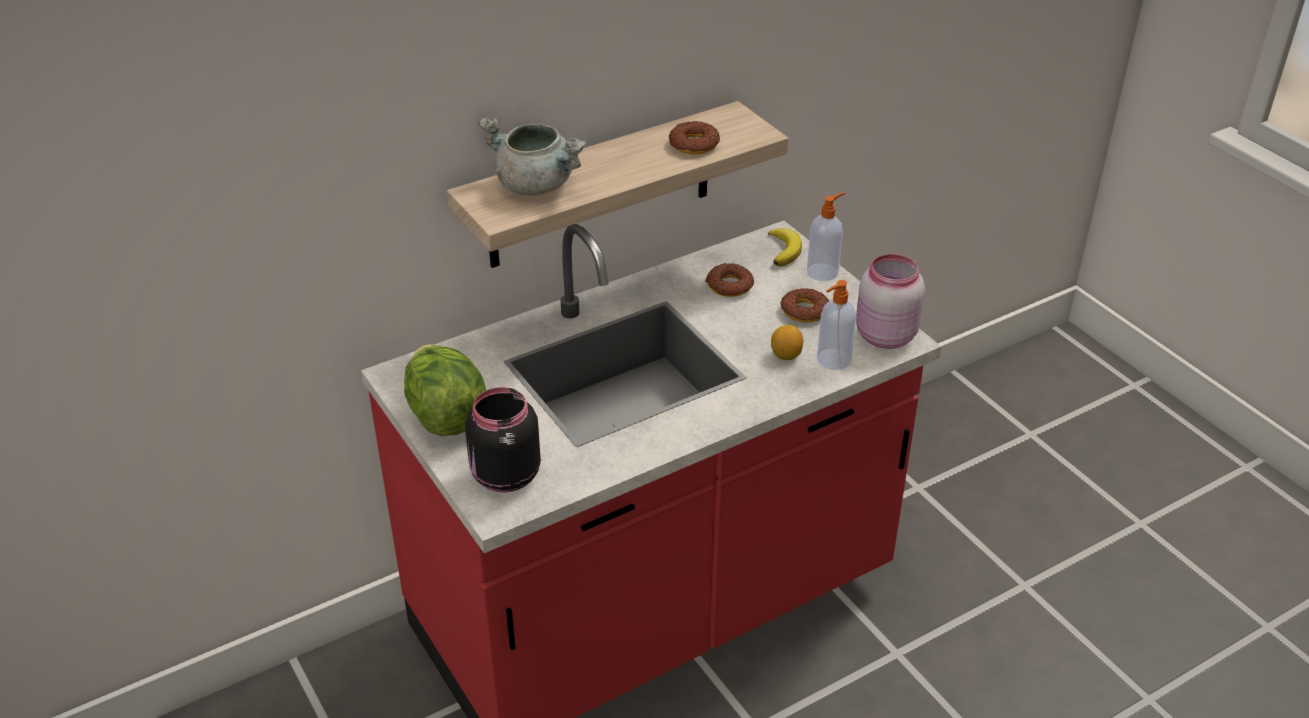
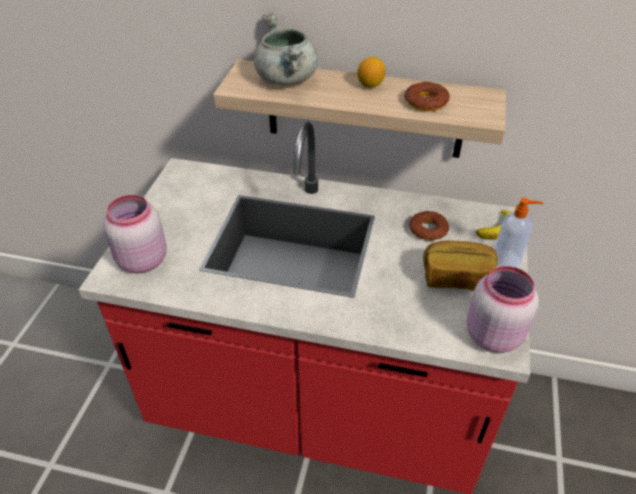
camera: 45 degrees right, 5 degrees up
(445, 415) = (168, 206): lettuce -> none
(504, 477) = (141, 260): black jar -> pink jar
(786, 355) = (400, 300): lemon -> lemon (370, 85)
(805, 311) = (456, 278): donut -> bread
(832, 360) = (429, 326): soap dispenser -> none

